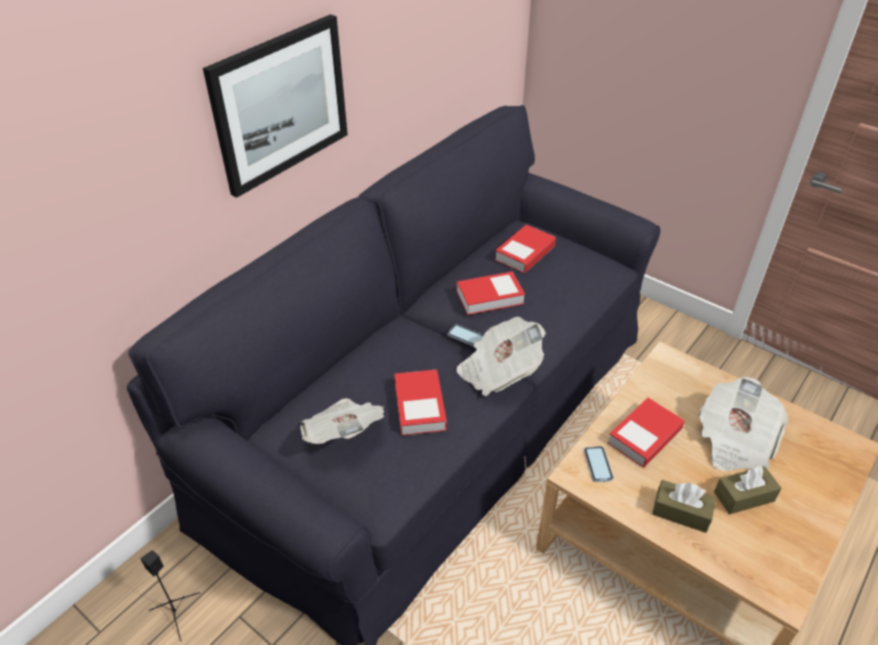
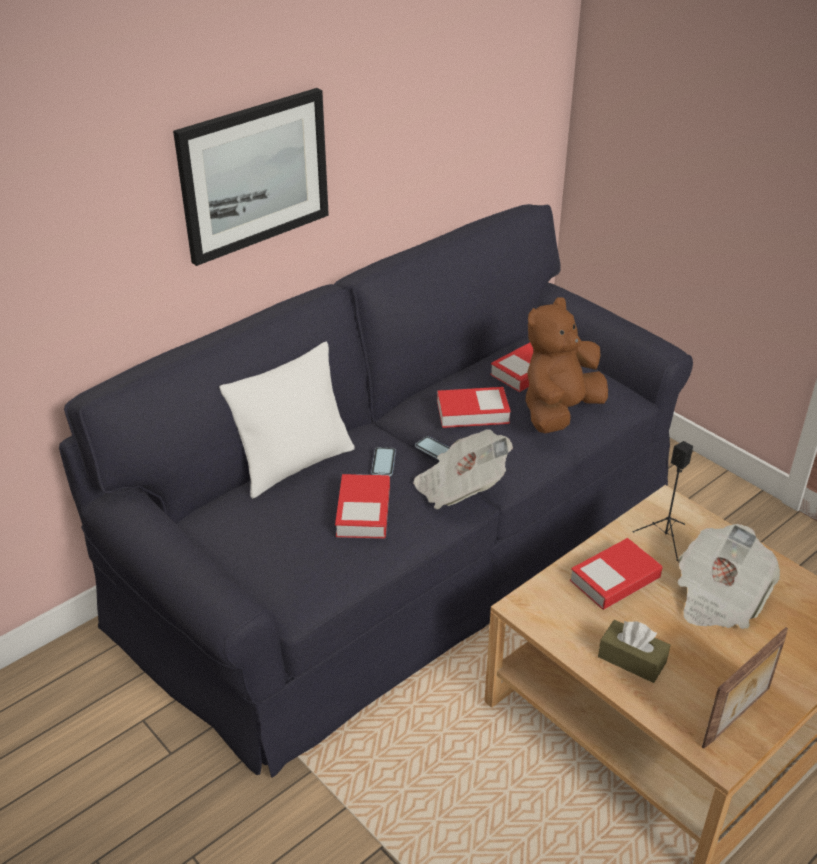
camera: 10 degrees right, 5 degrees down
(177, 614) = (78, 708): black speaker -> black speaker (665, 539)
(343, 434) = (275, 528): newspaper -> none
(345, 367) = (295, 465): none -> white pillow
(562, 288) = (559, 412): none -> brown plush toy
(598, 465) = (552, 600): phone -> phone (383, 463)
(744, 496) = (710, 654): brown tissue box -> none
(785, 555) = (738, 717): none -> picture frame

